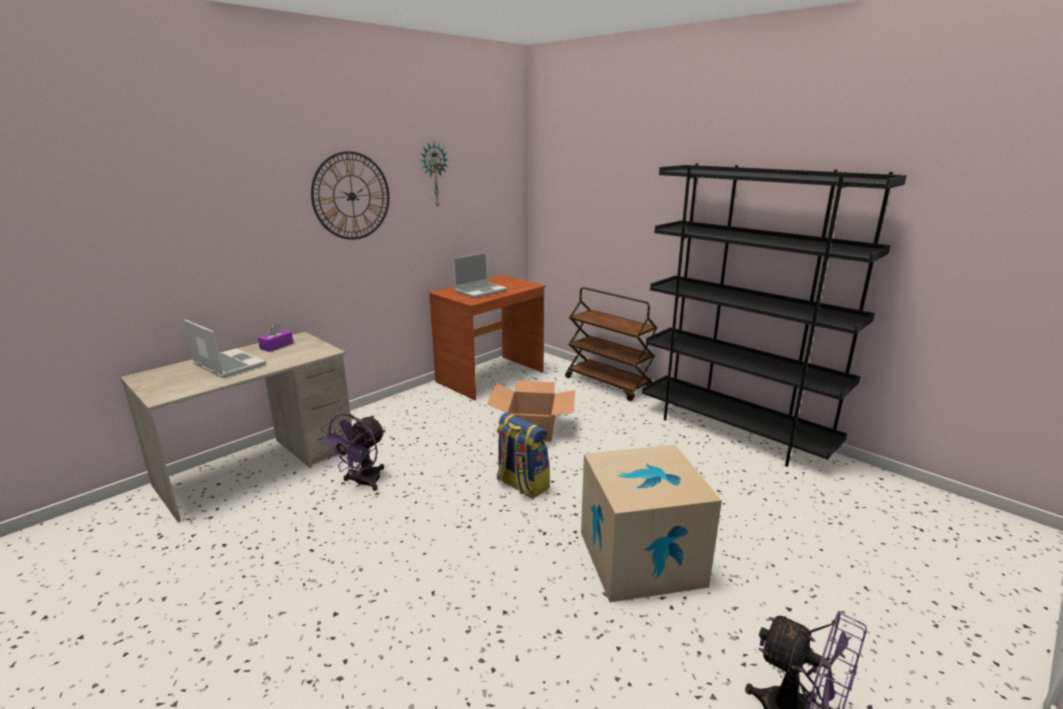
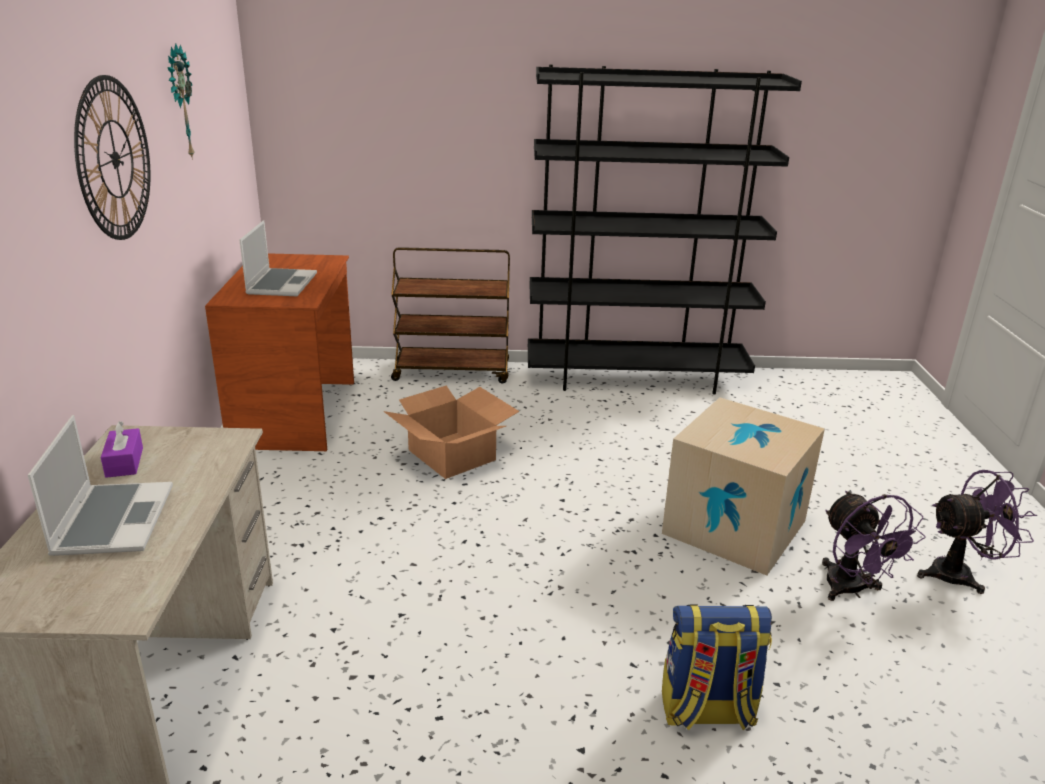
camera: 45 degrees left, 5 degrees up
(228, 365) = (113, 520): laptop -> laptop turned 90 degrees clockwise
(362, 483) = (360, 614): purple fan -> purple fan (851, 590)
(521, 485) = (541, 519): backpack -> backpack (706, 711)

